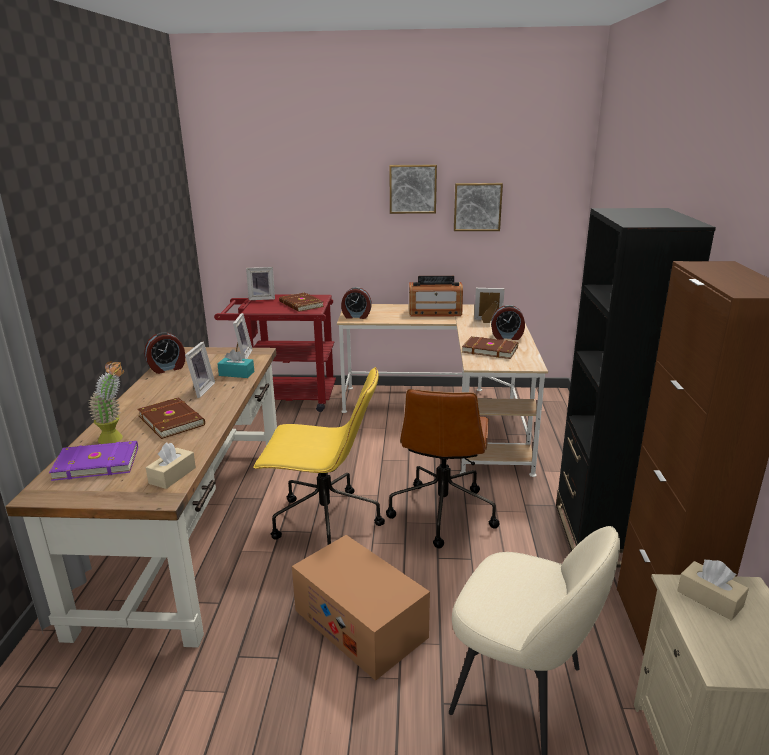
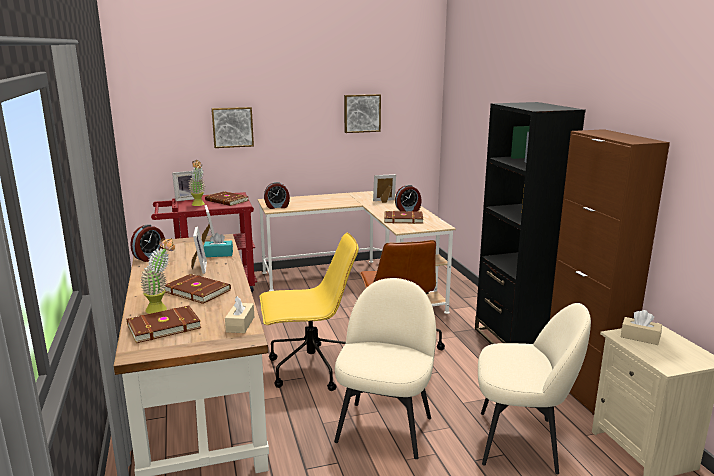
camera: 20 degrees left, 5 degrees down
(96, 463) = (163, 326): purple book -> brown book
(268, 307) = (199, 205): none -> potted plant
(360, 623) = (385, 427): cardboard box -> beige chair
(413, 189) = (311, 100): picture -> picture (232, 127)
(435, 312) = (338, 199): radio -> none

